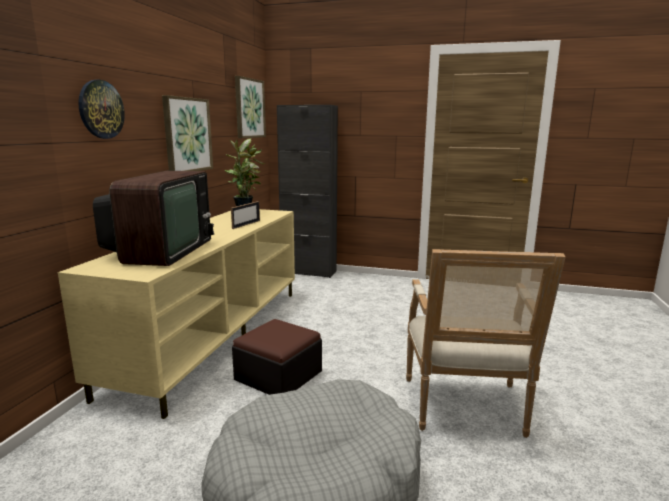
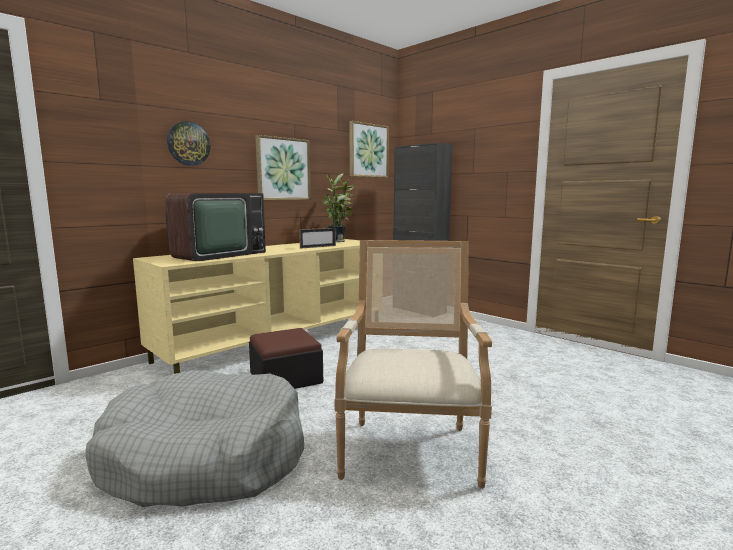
camera: 30 degrees right, 5 degrees down
(466, 410) = (410, 448): armchair -> armchair turned 150 degrees clockwise

